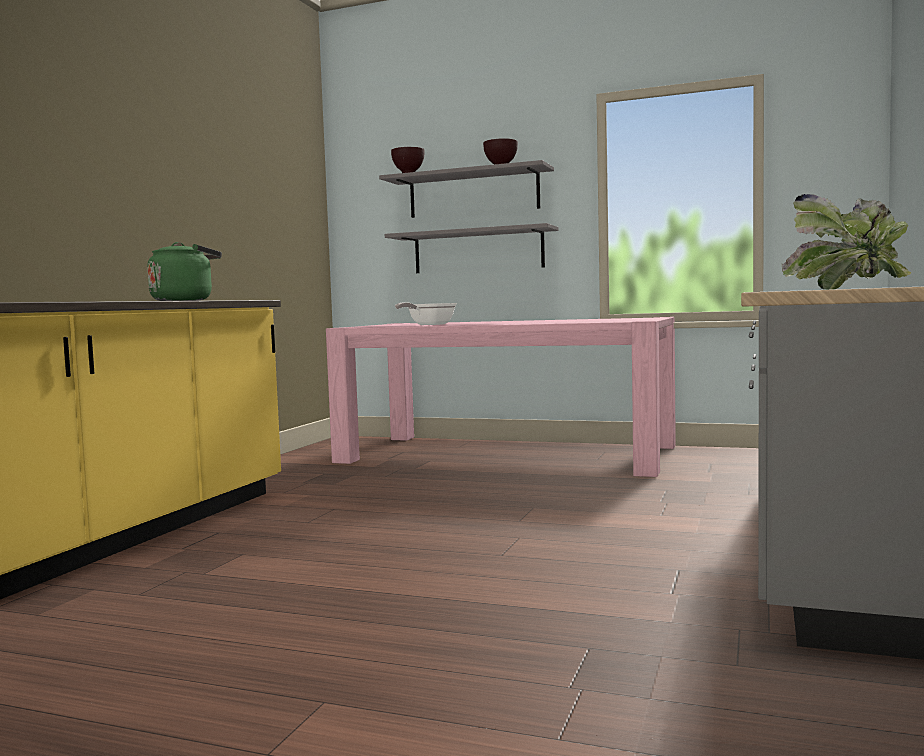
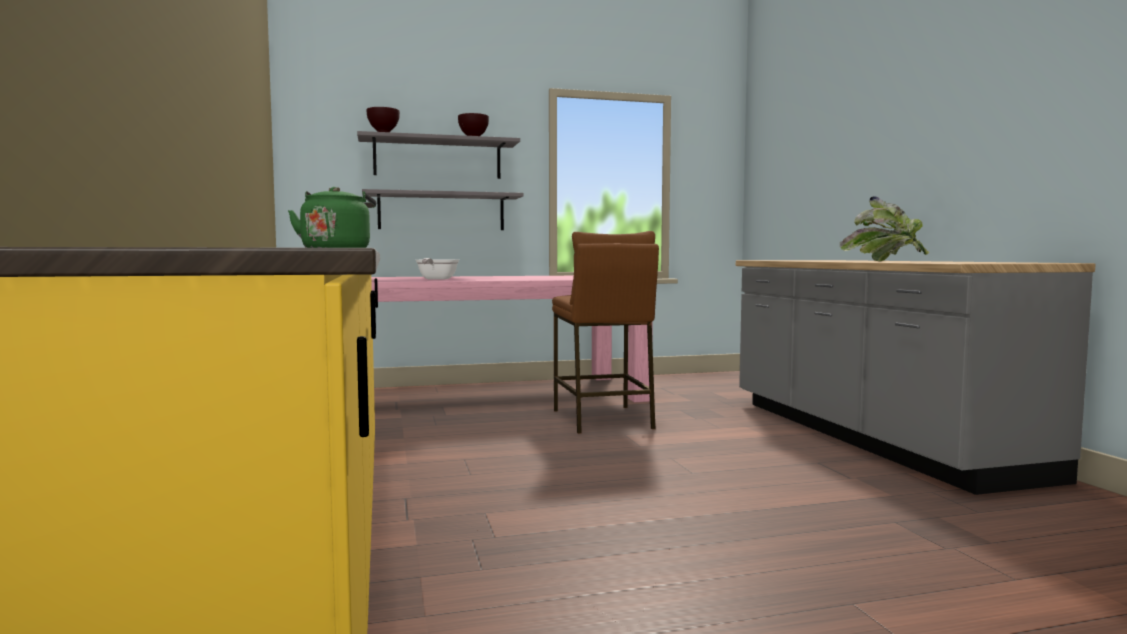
camera: 35 degrees left, 0 degrees up
(550, 489) = (602, 419): none -> brown stool

